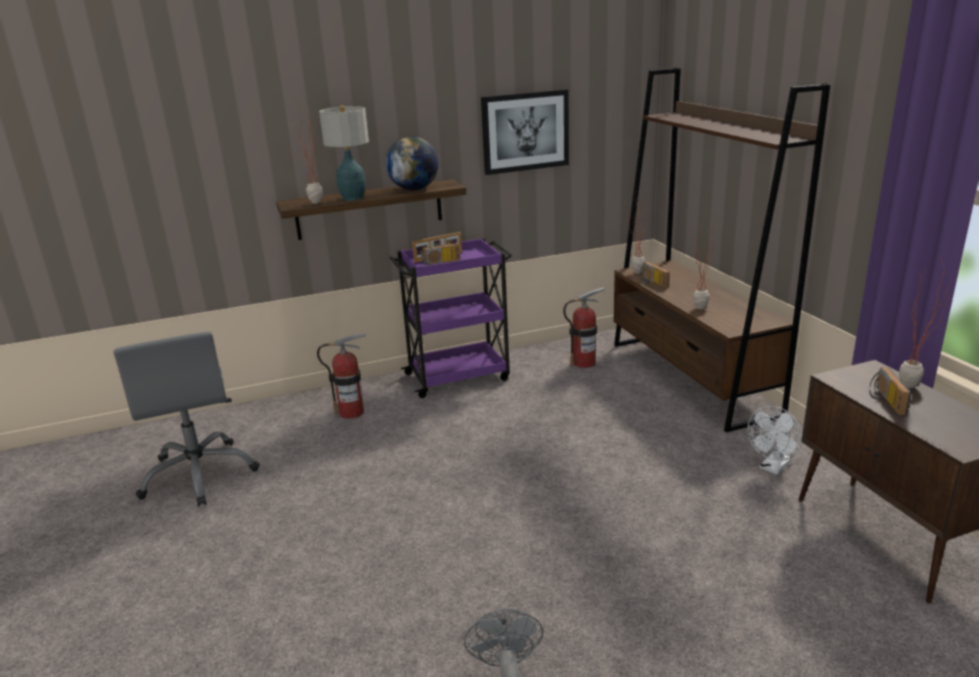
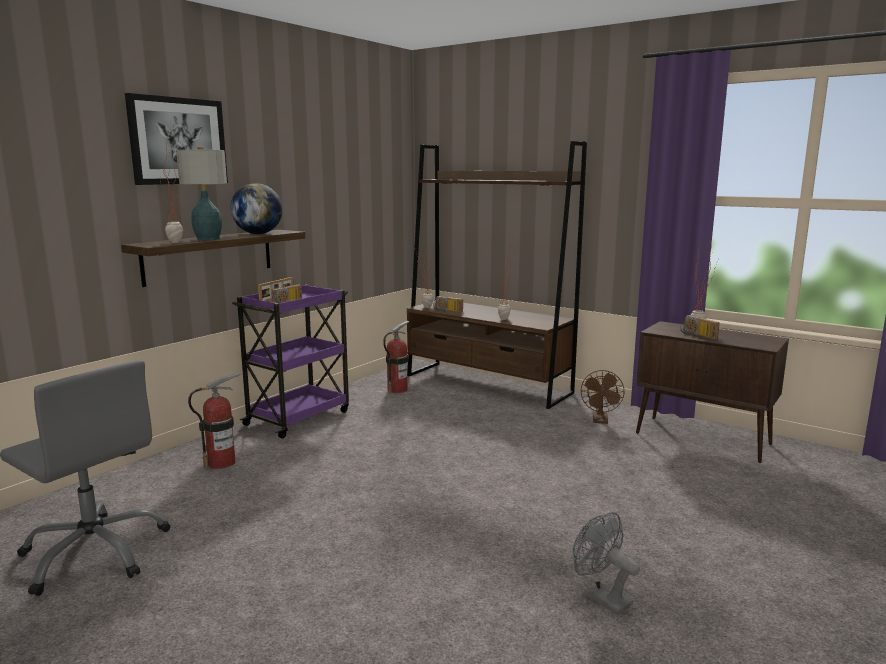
camera: 35 degrees left, 10 degrees down
(525, 131) = (330, 190): picture -> picture (178, 141)
(773, 467) = (600, 420): white fan -> brown fan

